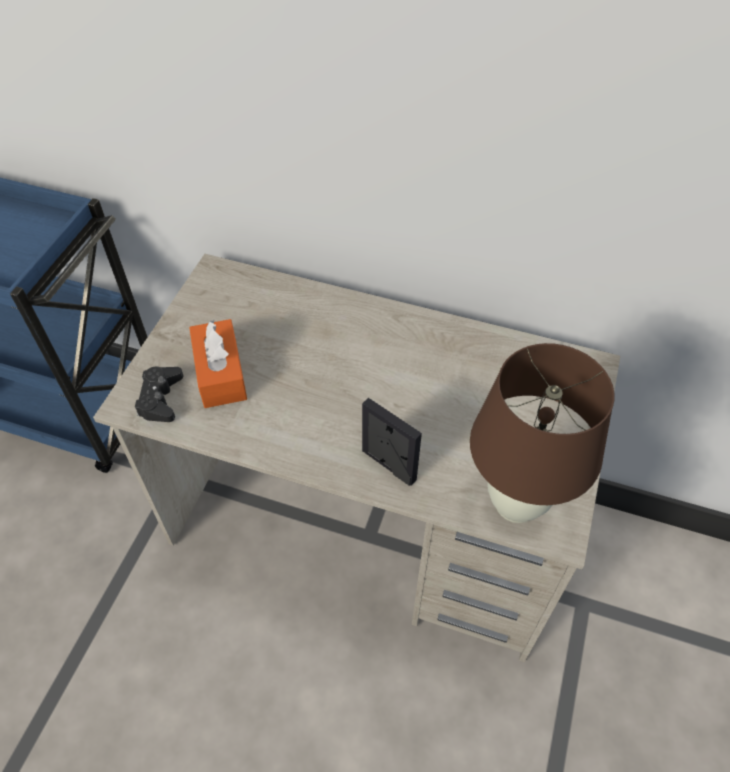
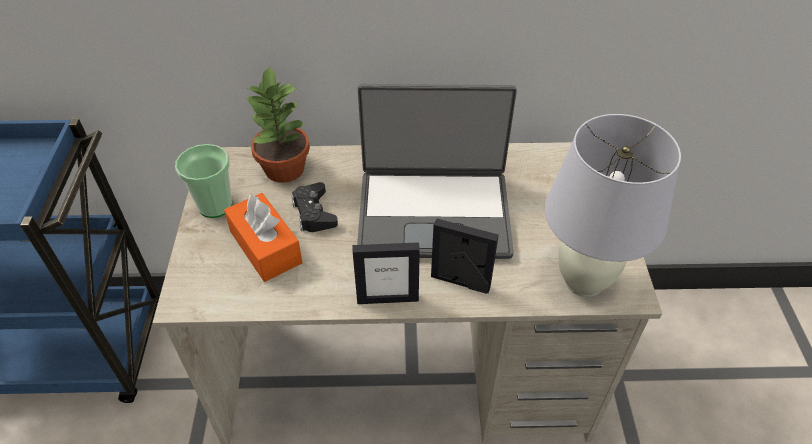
camera: 20 degrees left, 5 degrees down
(160, 398) = (216, 286): black game controller -> black game controller (314, 213)
(193, 318) = (215, 206): none -> cup
(271, 297) = (284, 169): none -> potted plant
(310, 460) = (387, 298): none -> picture frame
(397, 384) = (434, 213): none -> laptop
(516, 504) = (584, 281): brown table lamp -> white table lamp

